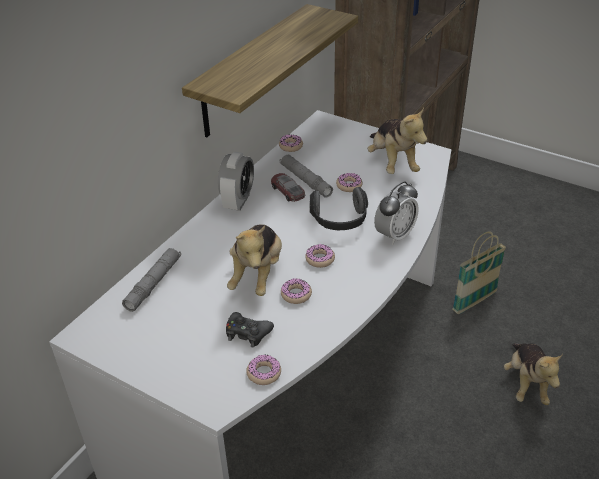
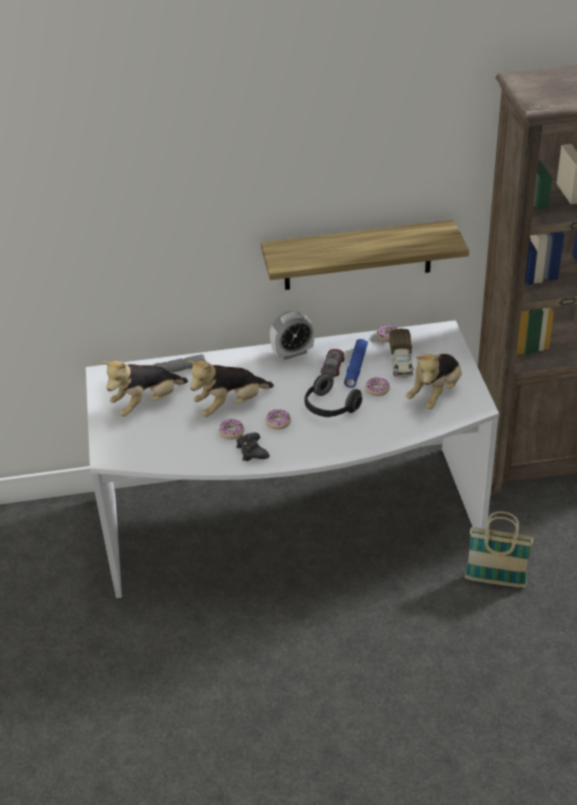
camera: 50 degrees right, 0 degrees up
(247, 333) = (175, 433): black game controller -> black game controller (252, 451)
(264, 373) = (150, 459): donut -> none
(305, 180) = (356, 367): grey flashlight -> blue flashlight
(333, 158) = (401, 363): none -> toy truck
(394, 235) = (347, 441): alarm clock -> none
(526, 383) = (439, 661): plush toy -> plush toy (147, 404)

